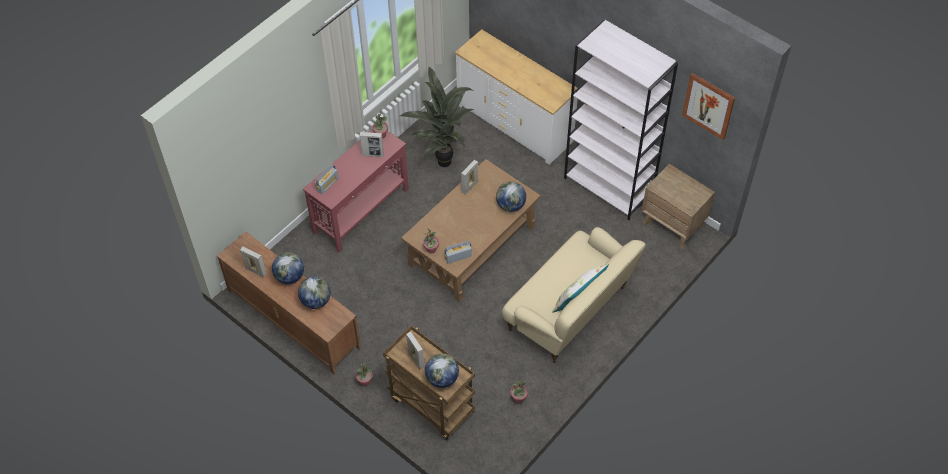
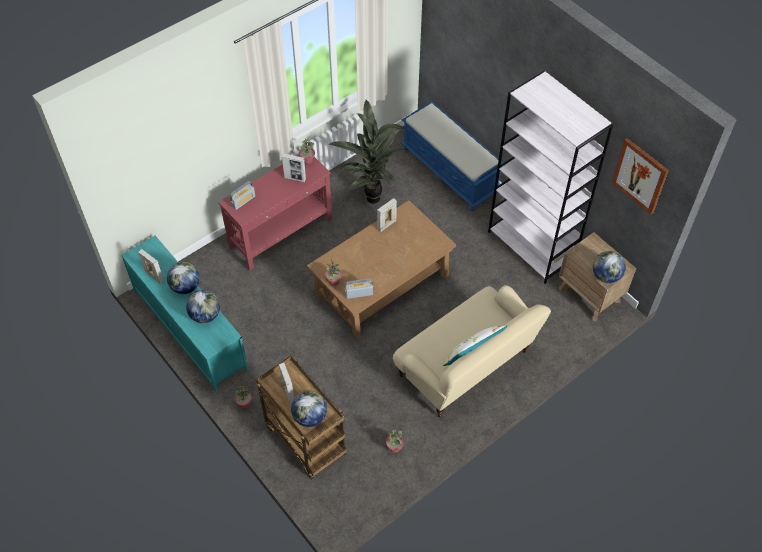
camera: 10 degrees right, 0 degrees up
(293, 318) = (189, 329): brown tv stand -> turquoise tv stand
(510, 205) = (423, 250): globe -> globe (606, 276)
(515, 123) = (450, 171): white dresser -> blue bench

